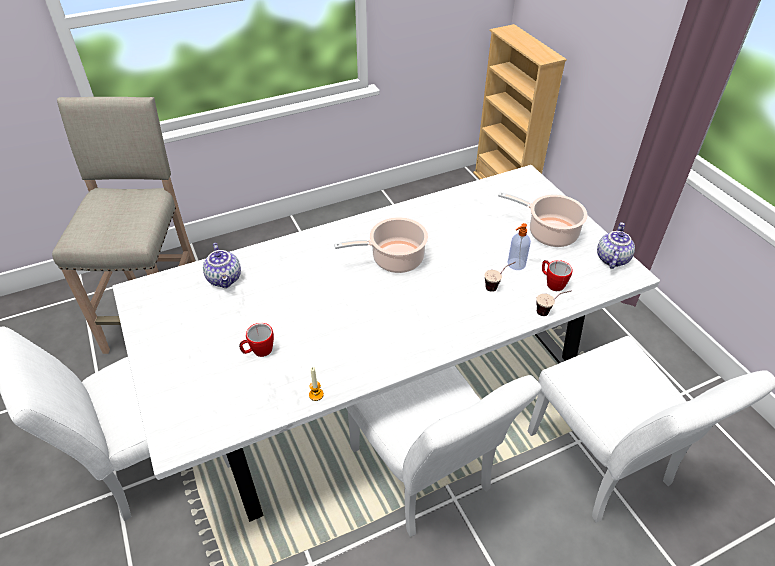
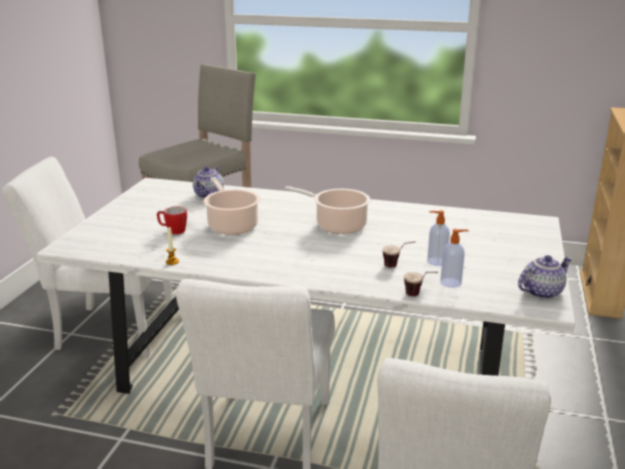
camera: 40 degrees right, 20 degrees down
(549, 233) = (502, 257): cooking pot -> cooking pot (231, 225)
(552, 283) = (451, 283): mug -> soap dispenser

